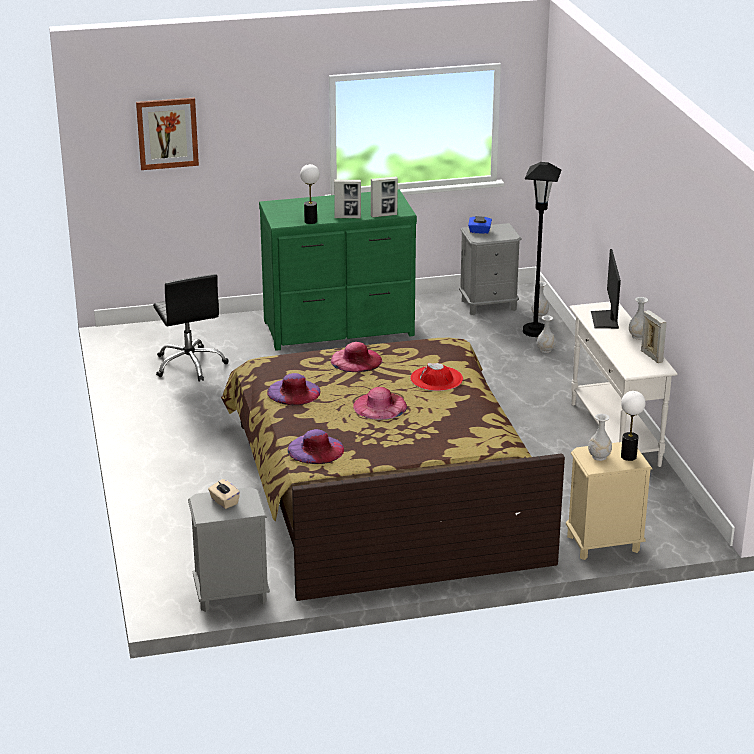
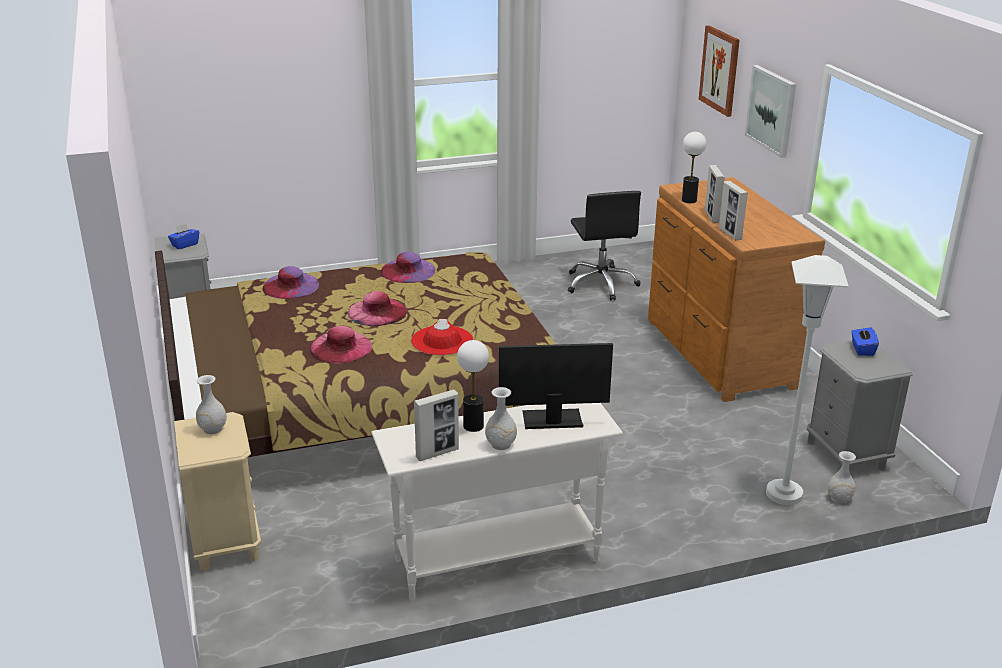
camera: 85 degrees right, 0 degrees up
(190, 365) = (601, 284): black office chair -> black office chair turned 75 degrees counterclockwise
(224, 502) = (185, 245): beige tissue box -> blue tissue box
(262, 135) = (771, 110): none -> picture
(339, 329) = (718, 354): green dresser -> brown dresser
(356, 360) = (482, 297): pink hat -> pink hat (340, 347)
(535, 331) = (784, 494): black floor lamp -> white floor lamp
(545, 350) = (728, 503): white vase -> none
(628, 456) = (208, 450): table lamp -> table lamp (473, 426)

